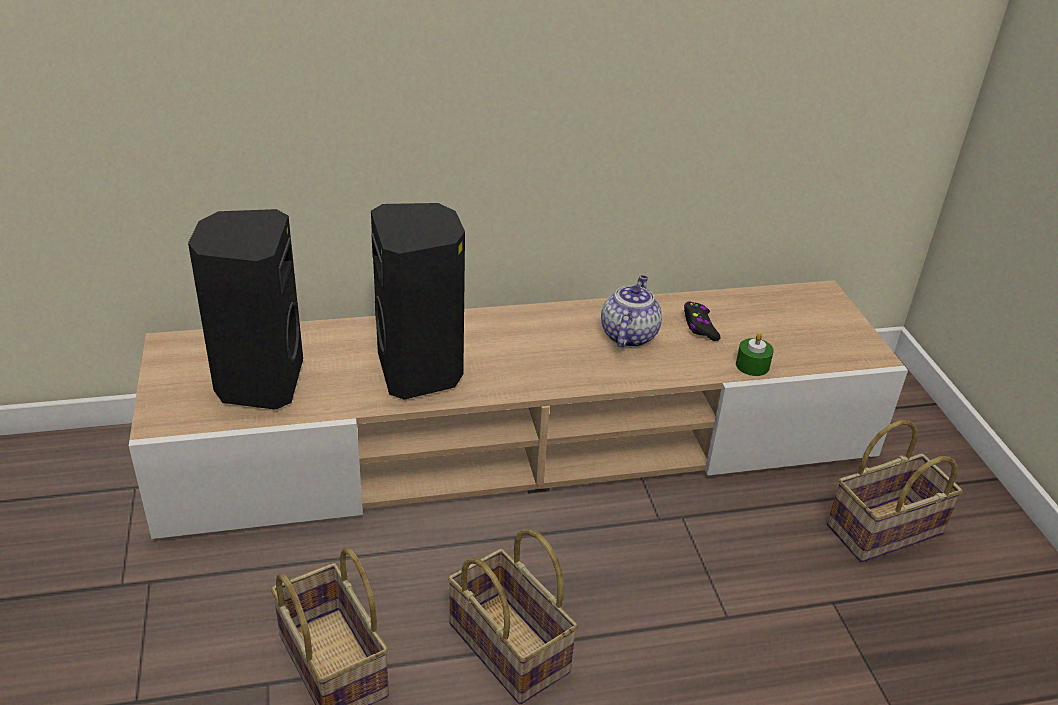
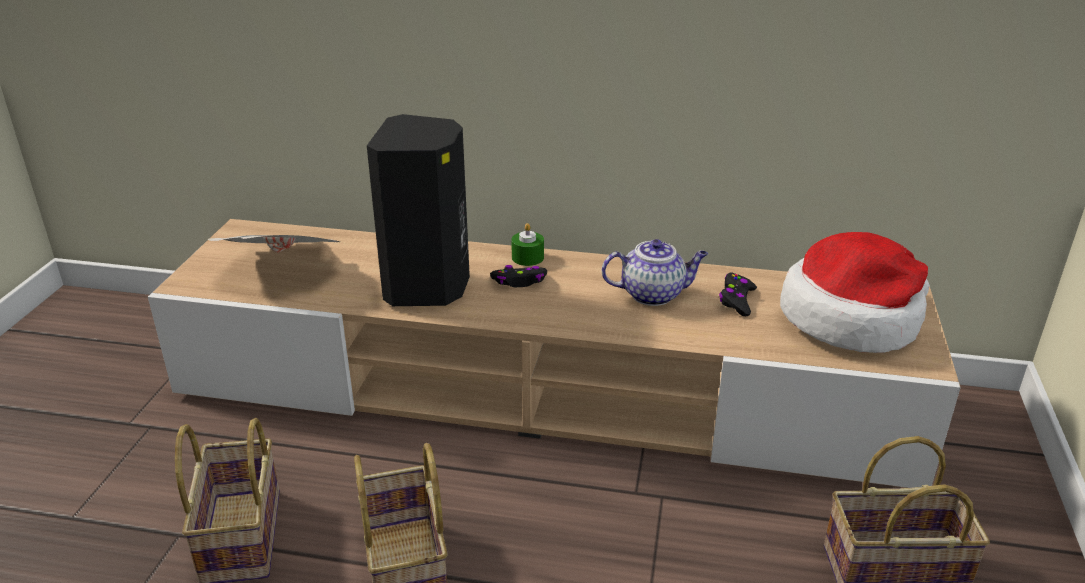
camera: 25 degrees right, 5 degrees down
(258, 382) = (285, 270): black speaker -> newspaper
(502, 347) = (519, 282): none -> black game controller
(628, 335) = (653, 294): teapot -> teapot turned 45 degrees clockwise
(752, 365) = (769, 346): green candle -> green candle (527, 257)
(798, 325) = (852, 319): none -> hat

